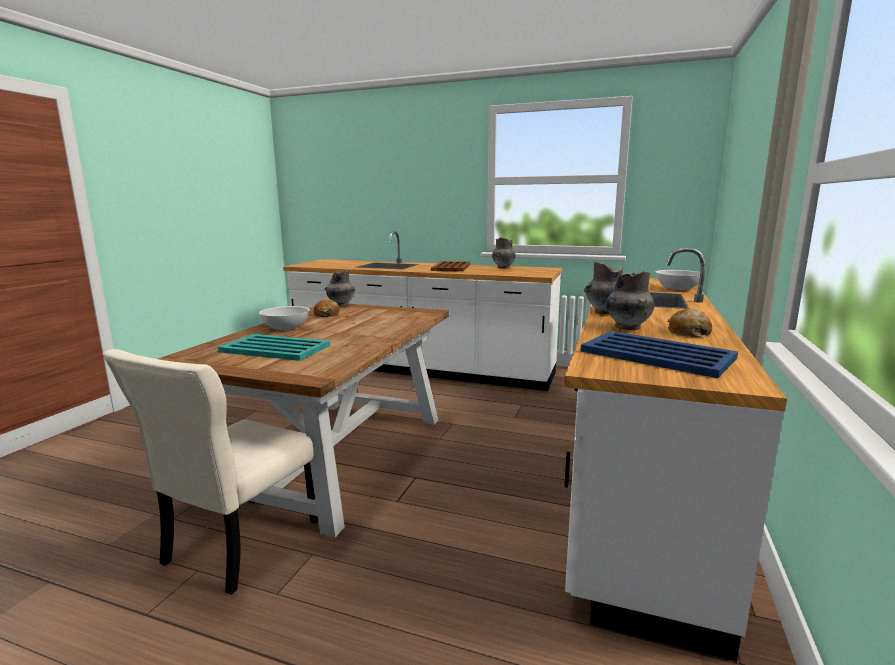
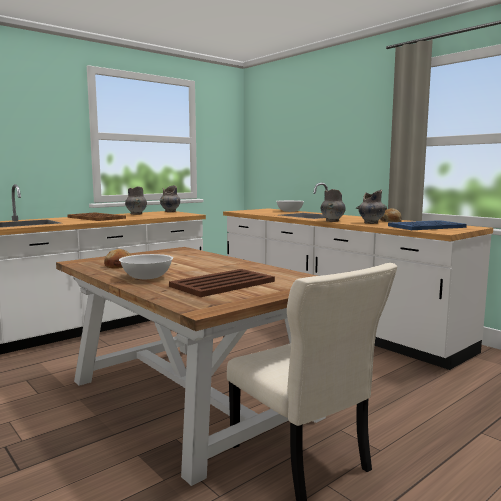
camera: 60 degrees left, 5 degrees down
(274, 348) = (222, 284): turquoise tray -> brown tray
(340, 305) = (87, 260): grey vase -> grey vase (170, 211)

